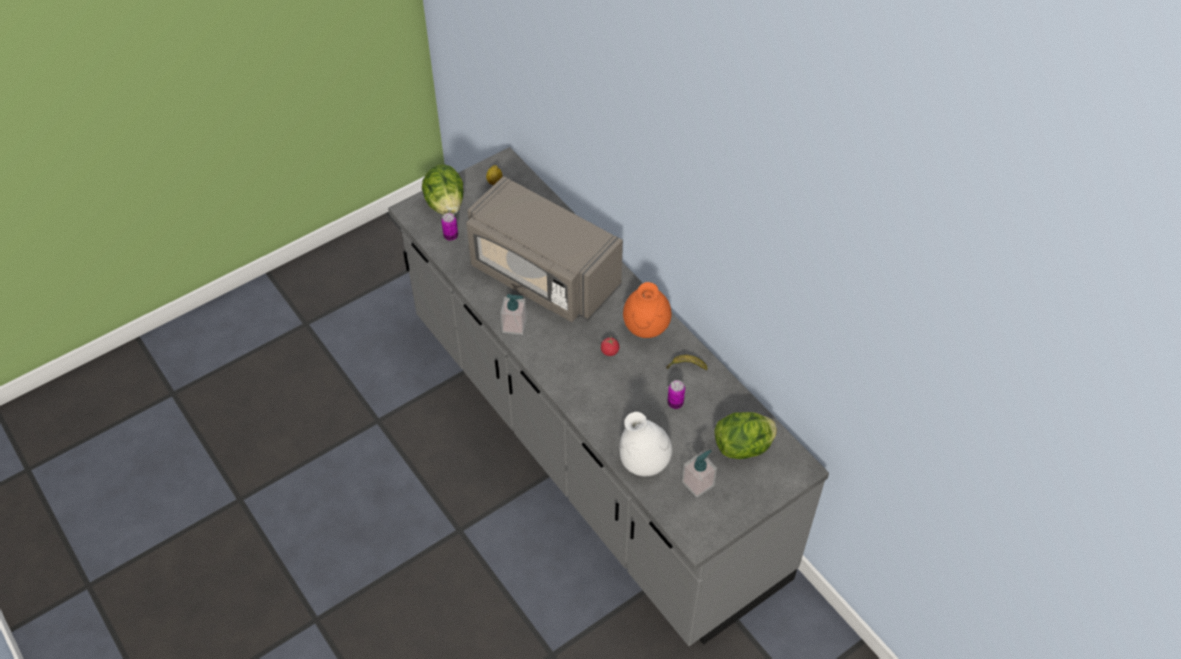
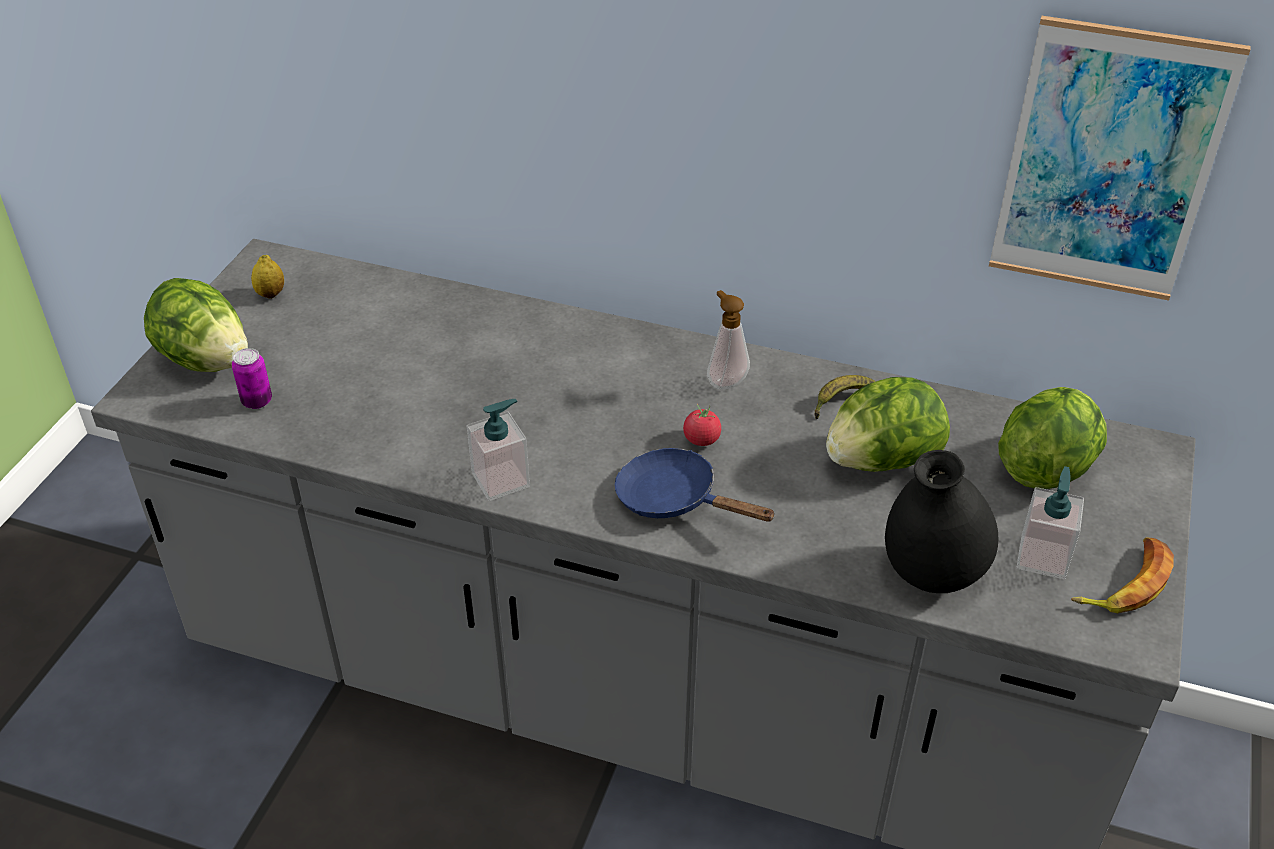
camera: 35 degrees left, 10 degrees down
(543, 276) = (482, 386): grey microwave -> none
(574, 372) = (675, 499): none -> blue frying pan
(644, 464) = (931, 575): white vase -> black vase
(645, 329) = (725, 381): orange vase -> soap dispenser
(675, 403) = (881, 460): can -> lettuce
(720, 514) = (1125, 583): none -> banana
(802, 327) = (1108, 163): none -> picture

